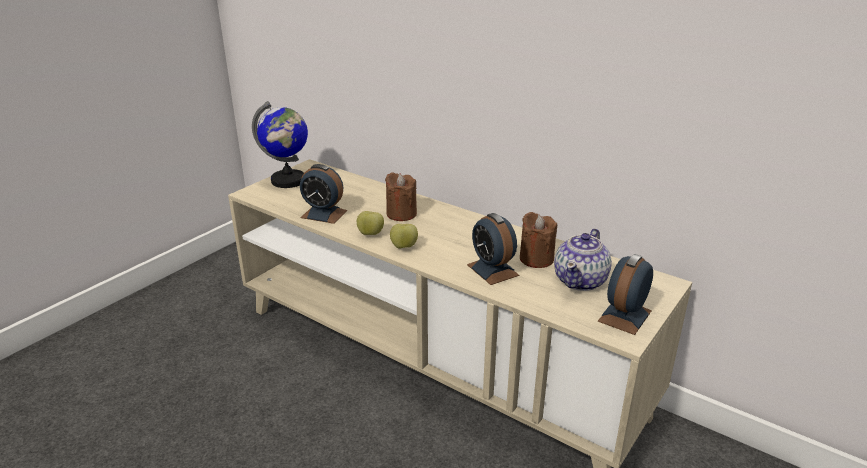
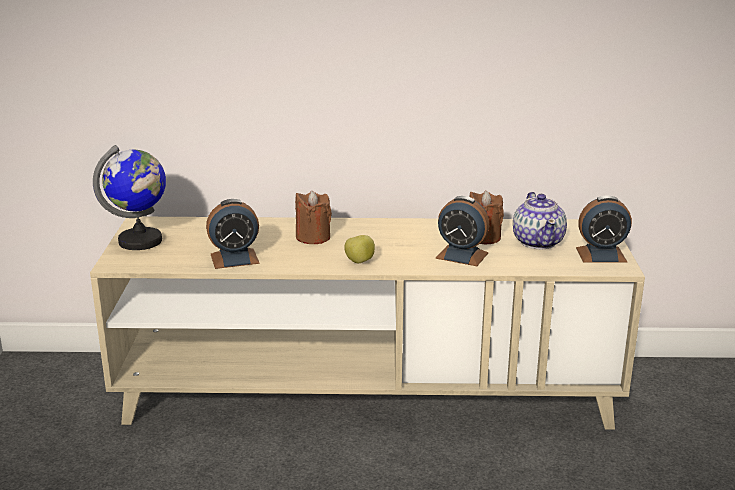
camera: 35 degrees left, 5 degrees down
(370, 234) = (311, 261): apple -> none
(624, 316) = (601, 255): alarm clock -> alarm clock turned 90 degrees counterclockwise

